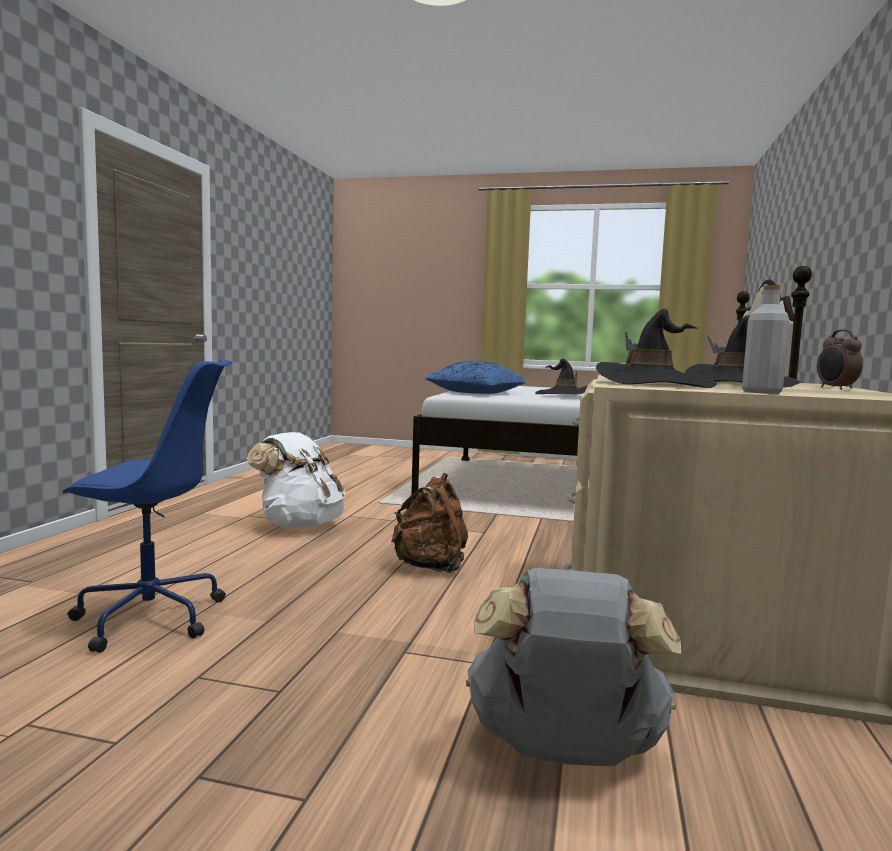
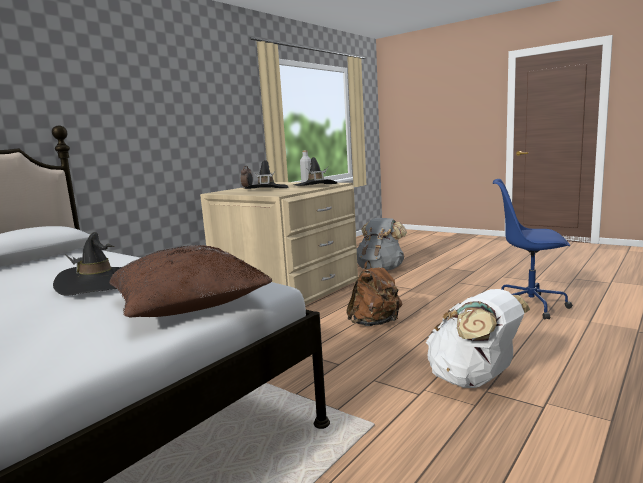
camera: 155 degrees left, 5 degrees up
(476, 392) = (188, 301): blue pillow -> brown pillow

